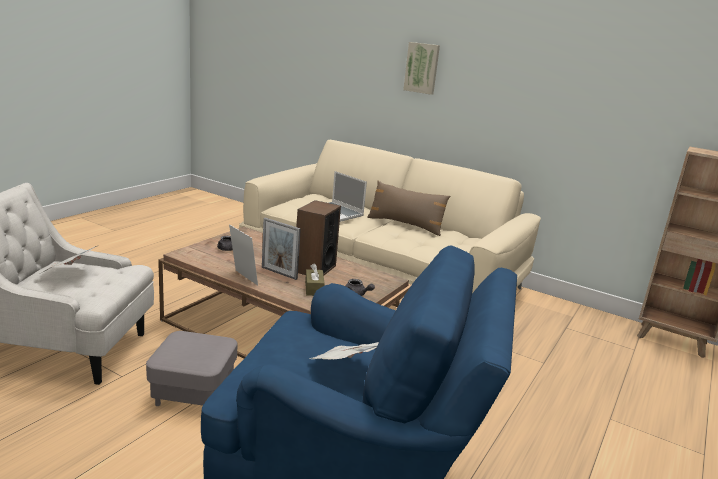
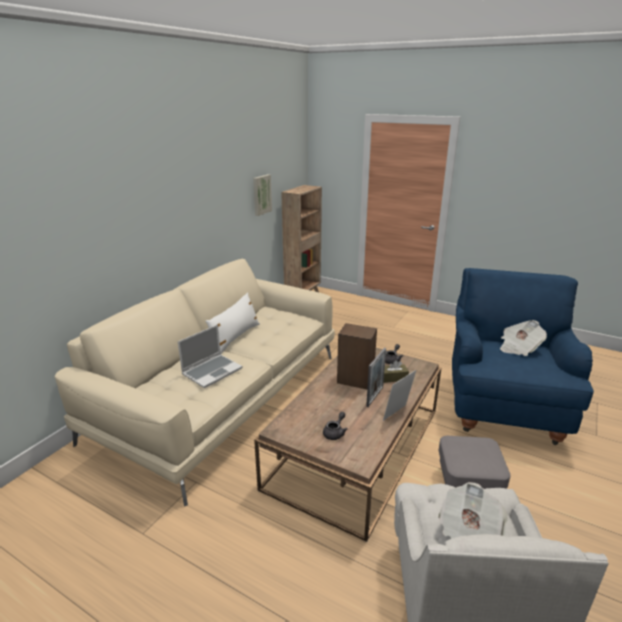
camera: 90 degrees left, 5 degrees up
(405, 225) = (235, 337): brown pillow -> white pillow
(422, 68) = (127, 204): picture -> picture (261, 194)

